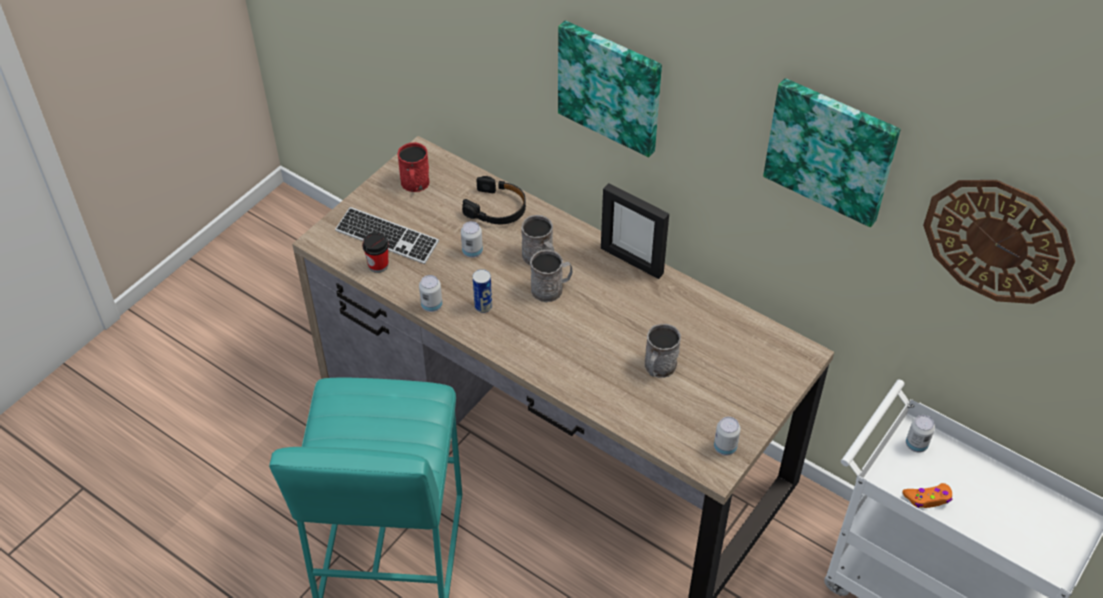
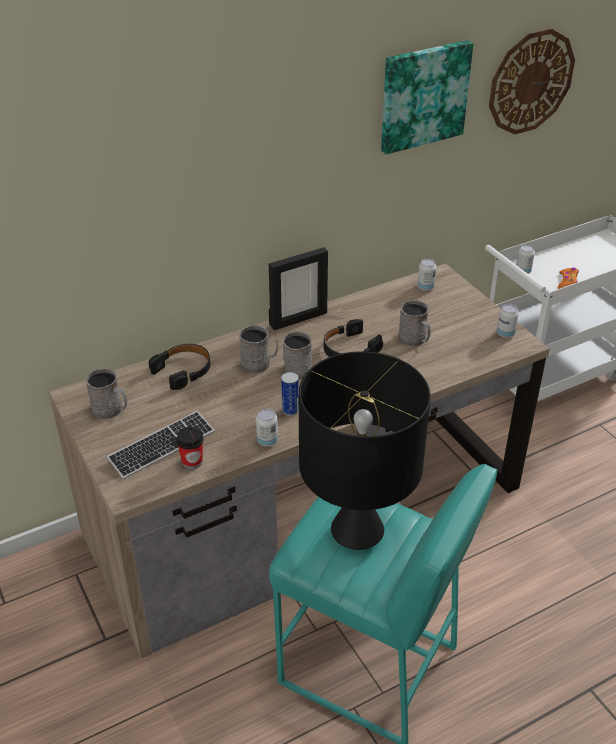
camera: 65 degrees left, 10 degrees down
(376, 423) = (357, 533): none -> black table lamp
(415, 185) = (111, 410): red mug -> grey mug
(472, 252) = (222, 399): can -> can (425, 287)
(608, 318) = (349, 349): none -> black headphones
(611, 86) = (242, 177): picture -> none

